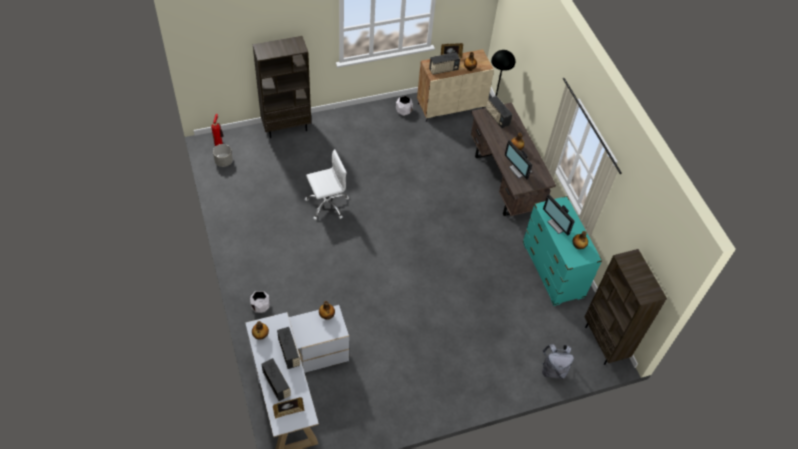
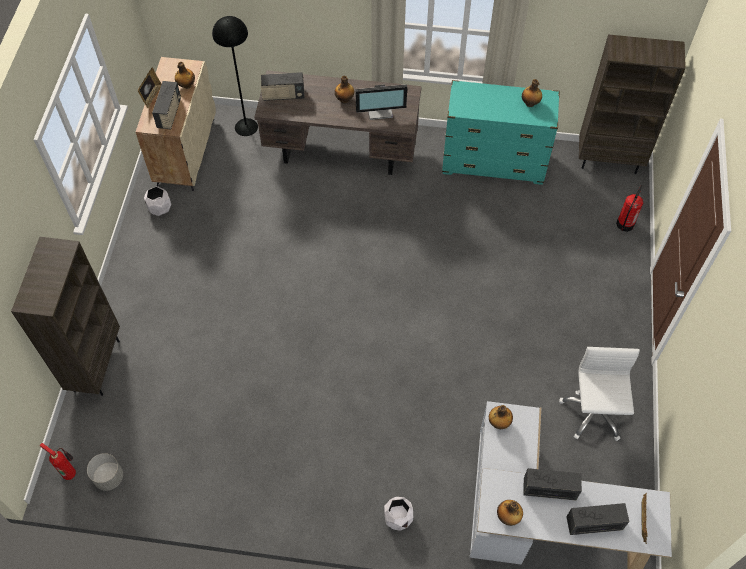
camera: 60 degrees left, 5 degrees up
(327, 204) = (267, 365): white office chair -> white office chair (593, 412)
(553, 370) = (625, 224): grey backpack -> fire extinguisher
(559, 224) = (491, 107): monitor -> none

